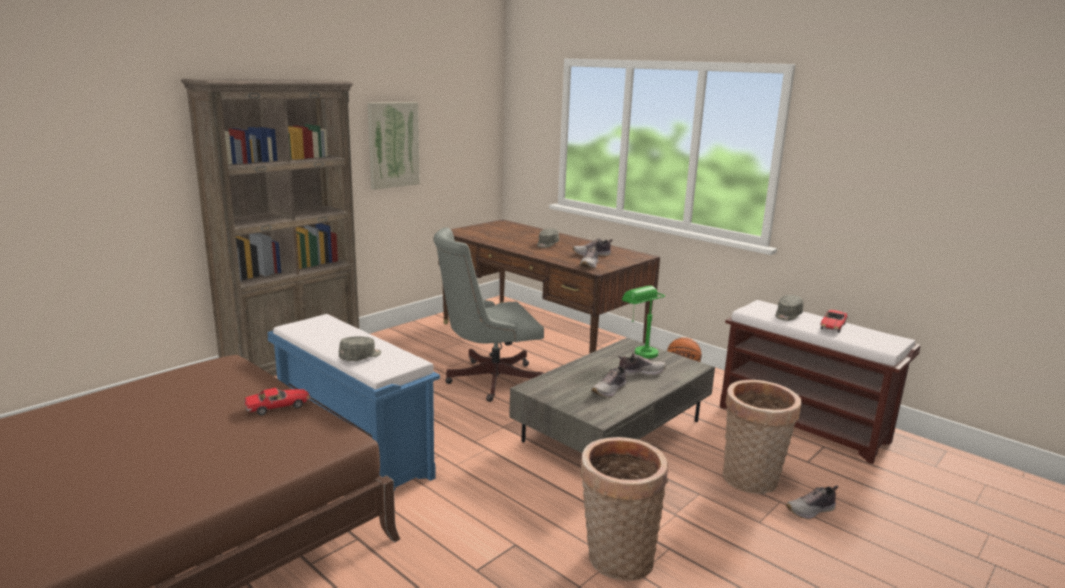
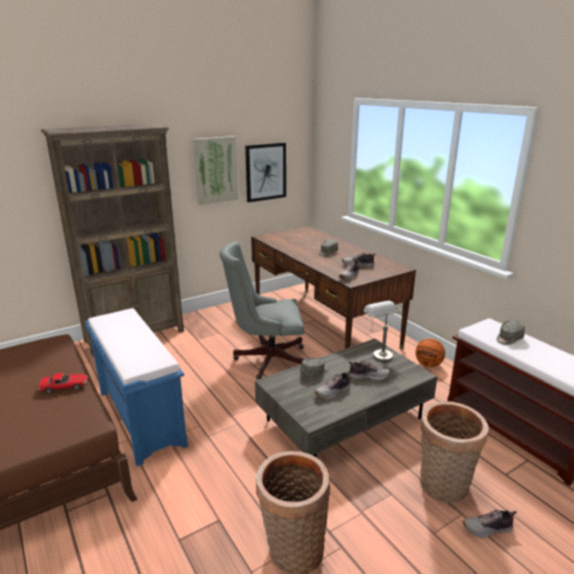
camera: 15 degrees right, 5 degrees up
(361, 357) = (129, 352): grey cap -> grey cap (314, 372)
(451, 150) = (265, 172): none -> picture
(639, 351) = (378, 353): green table lamp -> grey table lamp
(832, 326) = (547, 355): toy car -> none

